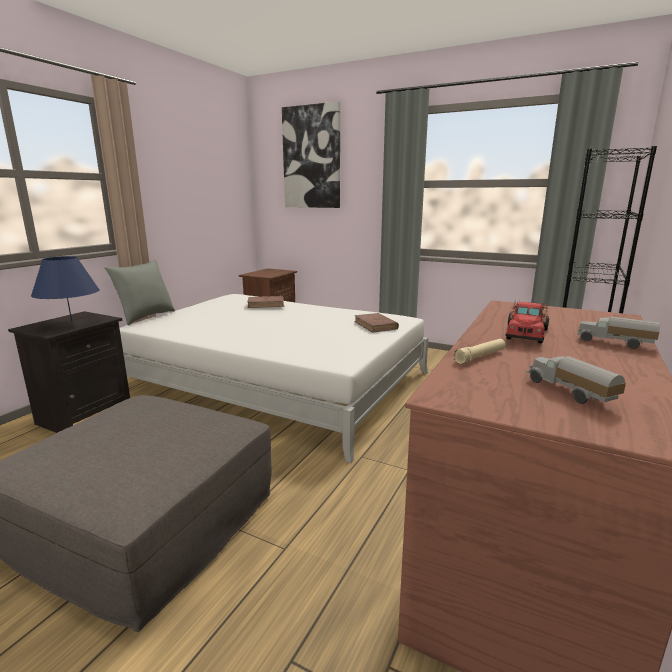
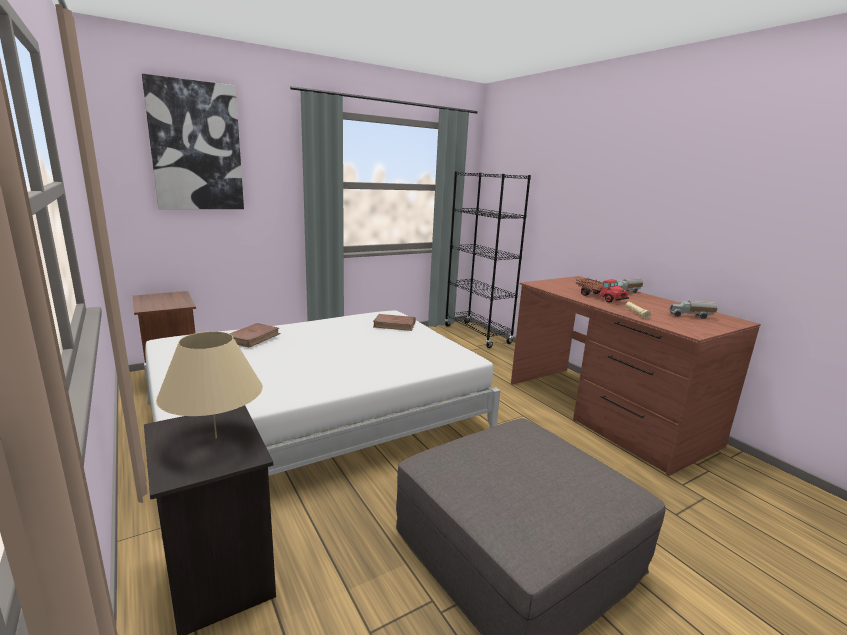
camera: 60 degrees left, 0 degrees up
(72, 323) = (216, 438): blue table lamp -> beige table lamp
(145, 317) = (151, 406): grey pillow -> none

